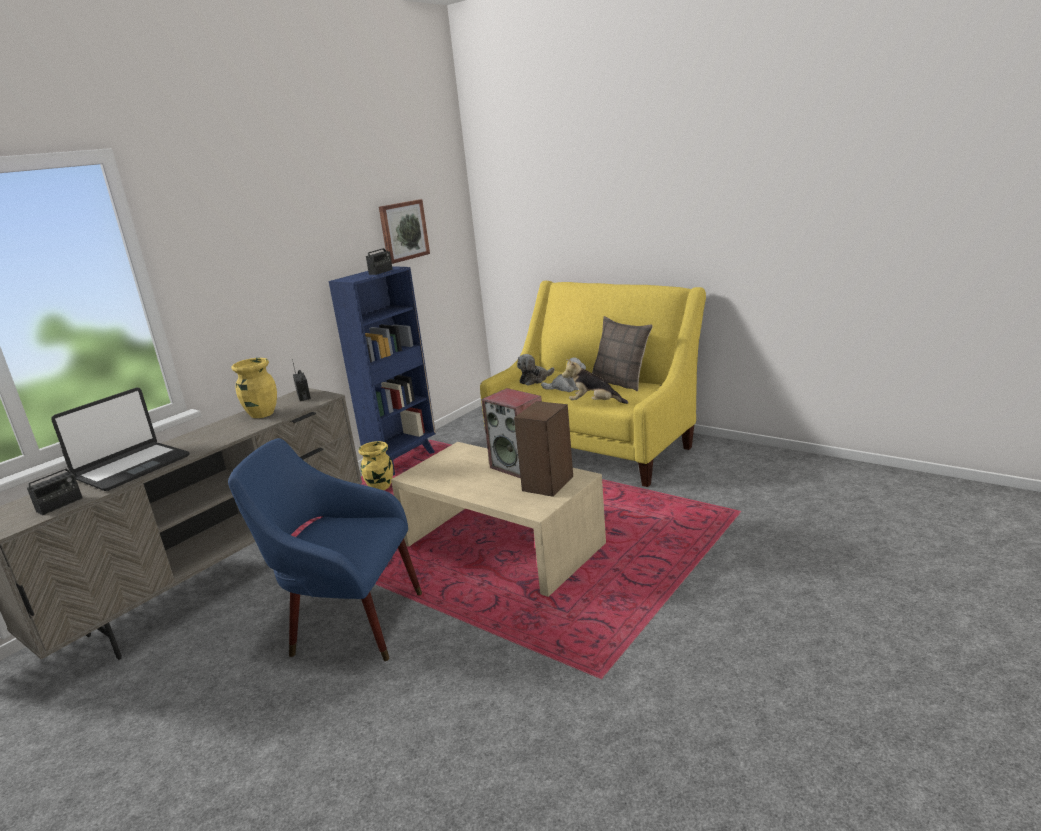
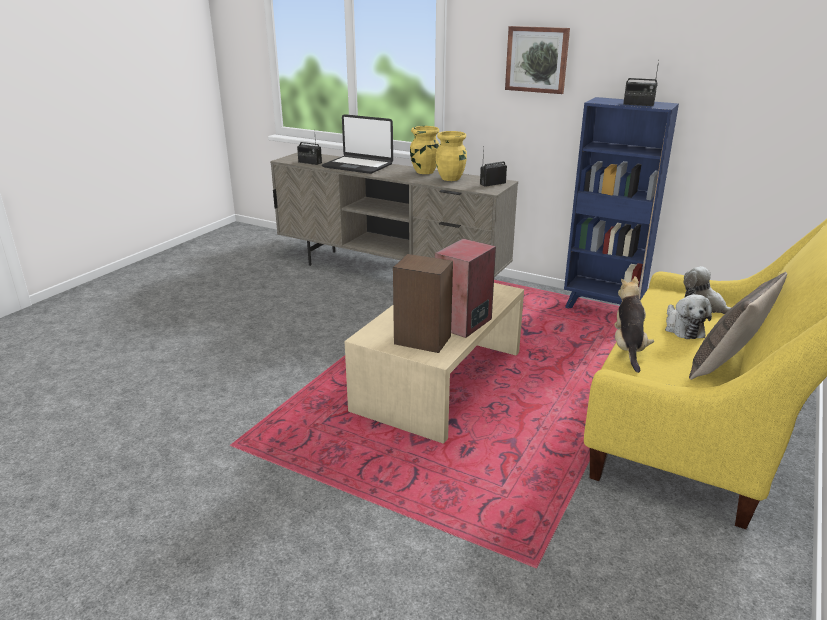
camera: 80 degrees right, 5 degrees up
(349, 622) = (331, 327): blue armchair -> none
(380, 488) = (540, 306): yellow vase -> yellow vase (424, 172)
(403, 231) = (737, 70): picture -> picture (537, 59)

